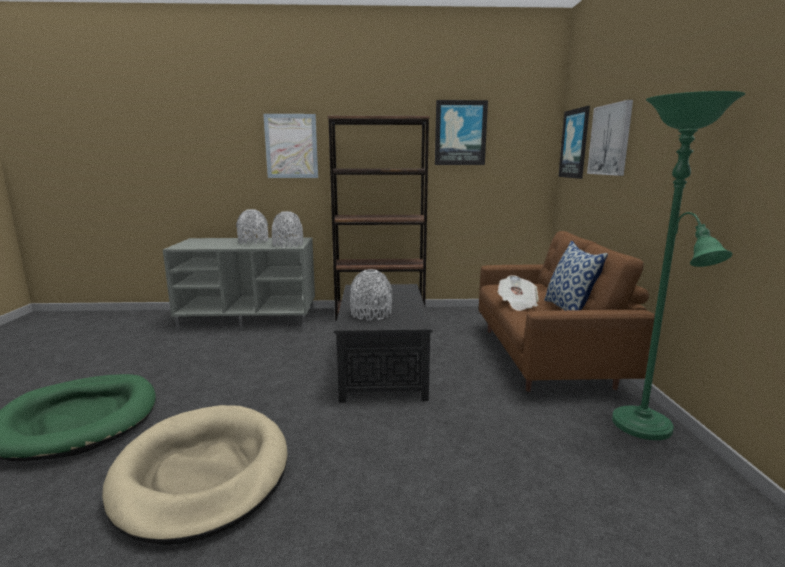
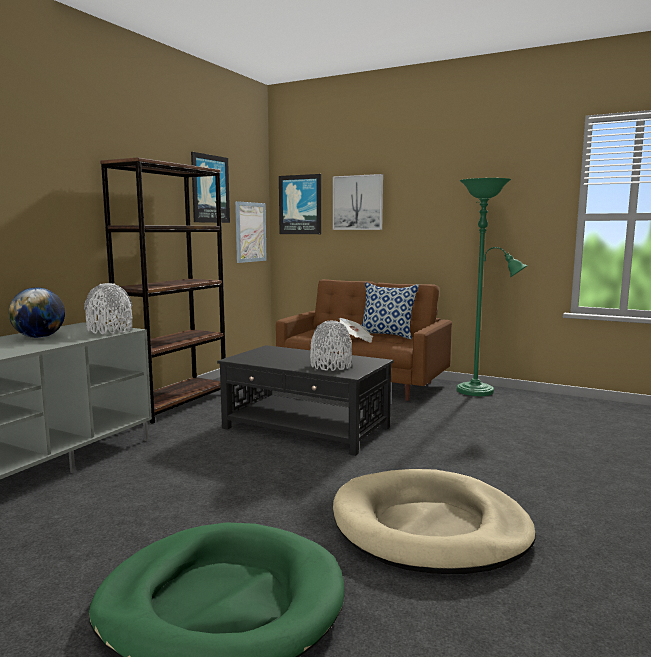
camera: 60 degrees left, 5 degrees down
(253, 242) = (39, 337): grey vase -> globe
(291, 146) = (49, 193): picture -> picture (250, 232)

